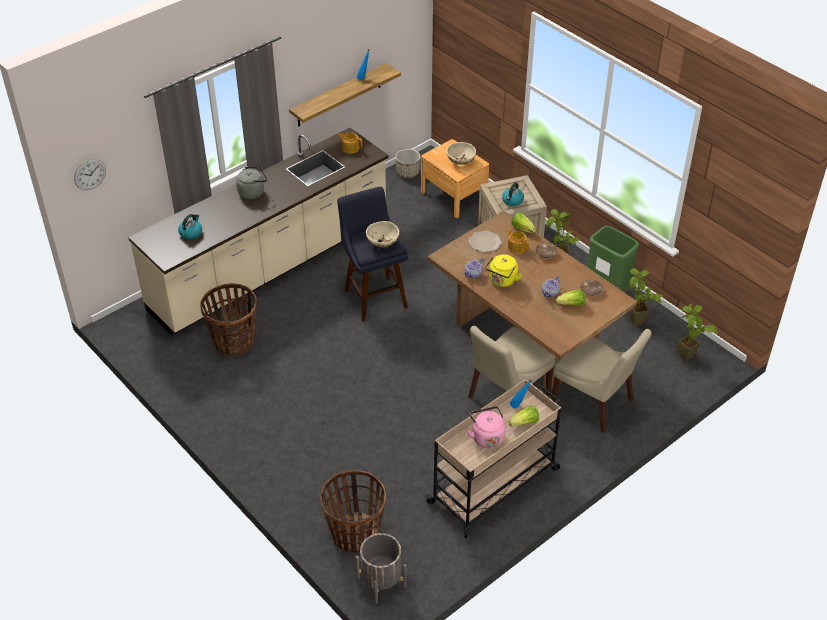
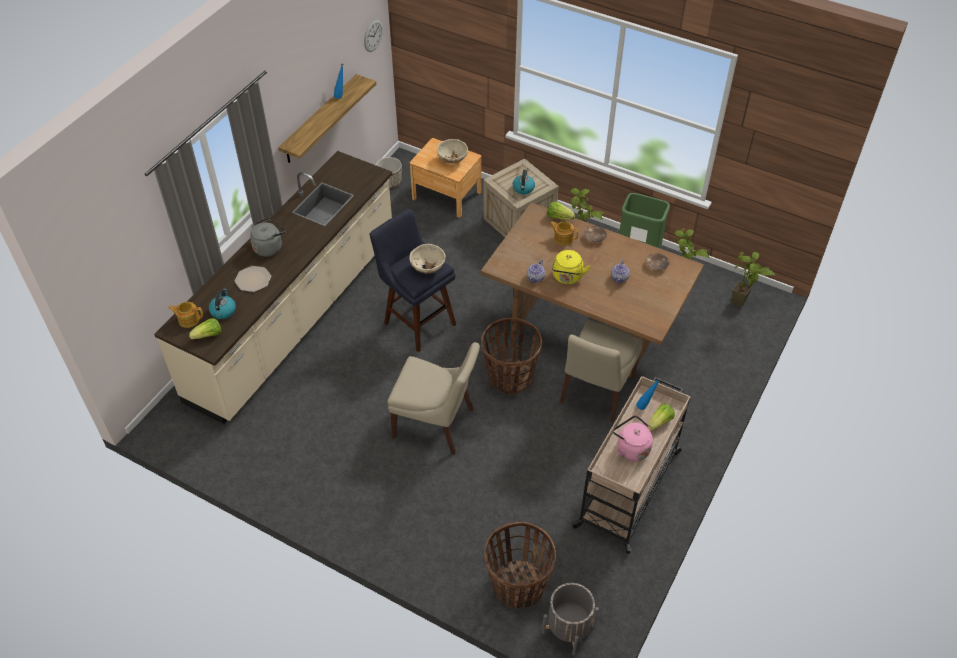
camera: 20 degrees left, 5 degrees up
(90, 174) = (100, 278): wall clock -> wall clock (373, 35)
(234, 341) = (294, 411): basket -> basket (510, 377)
(350, 148) = (349, 173): teapot -> teapot (188, 319)
(485, 242) = (530, 241): plate -> plate (253, 280)
(571, 304) = (645, 284): lettuce -> lettuce (208, 335)
(594, 403) = (680, 374): beige chair -> beige chair (436, 424)

